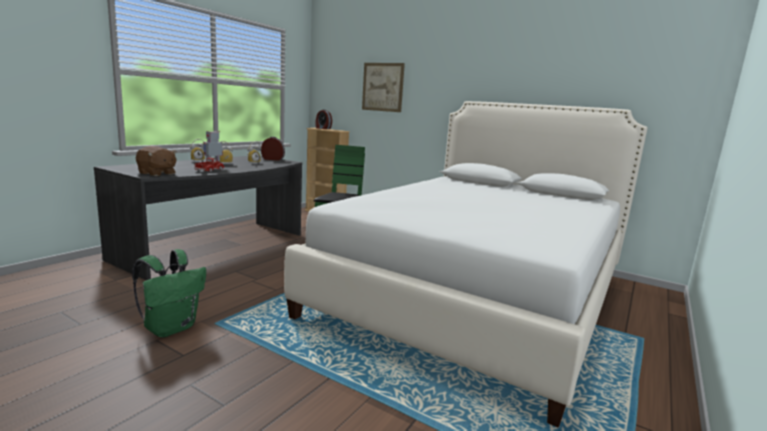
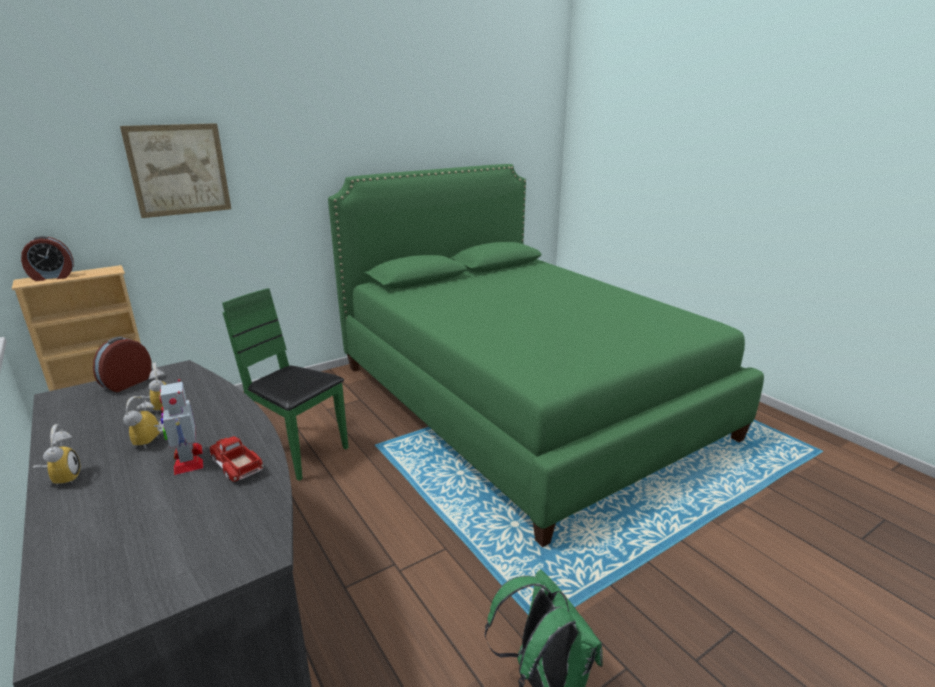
camera: 65 degrees left, 10 degrees up
(157, 173) = (240, 540): brown plush toy -> none
(477, 294) = (522, 399): white bed -> green bed

